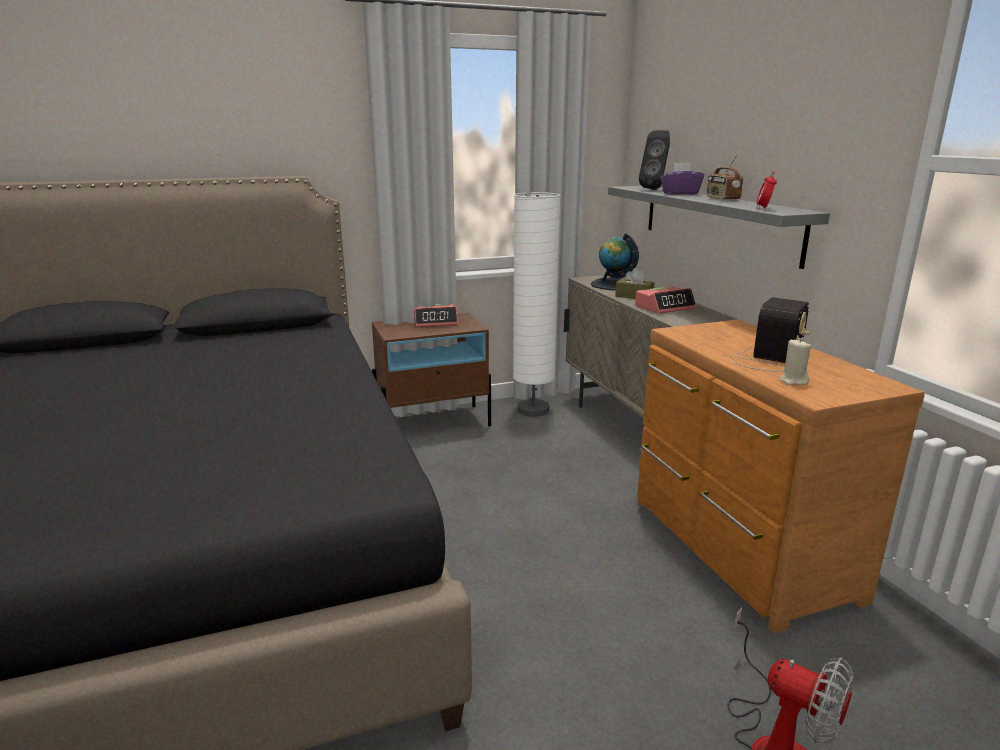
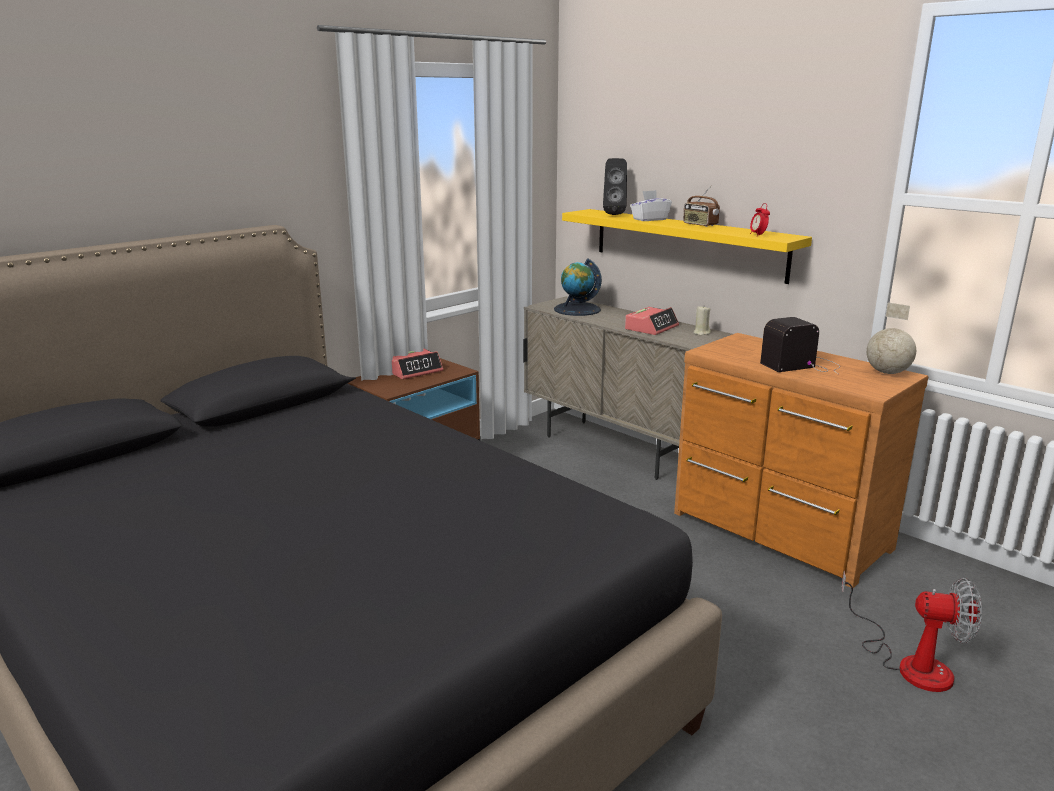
camera: 25 degrees left, 0 degrees up
(533, 410) = (506, 448): white floor lamp -> none
(634, 296) = (611, 319): brown tissue box -> none
(680, 193) = (649, 219): purple tissue box -> white tissue box
(717, 221) = (687, 244): grey shelf -> yellow shelf
(768, 358) = (803, 365): radio -> radio turned 120 degrees counterclockwise
(793, 381) = (843, 381): beige candle -> beige candle (701, 333)
(868, 381) = (887, 373): none -> globe

